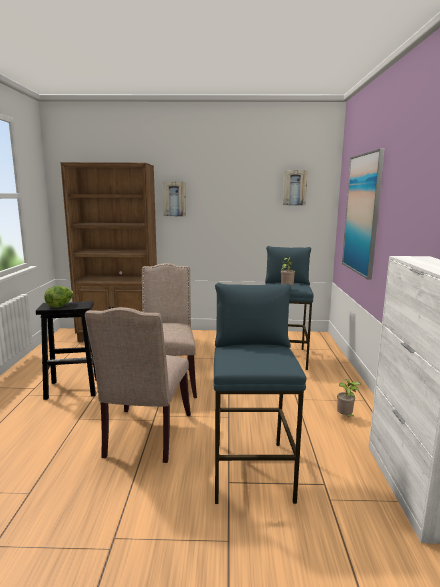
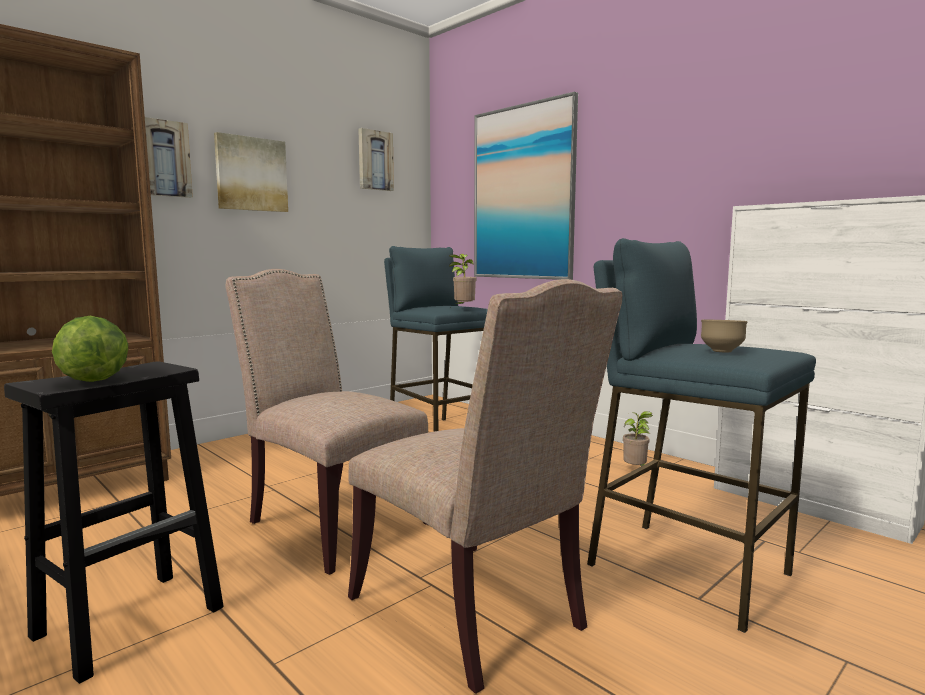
camera: 45 degrees left, 5 degrees down
(216, 202) = (251, 174): none -> picture
(243, 356) = (721, 352): none -> brown bowl

